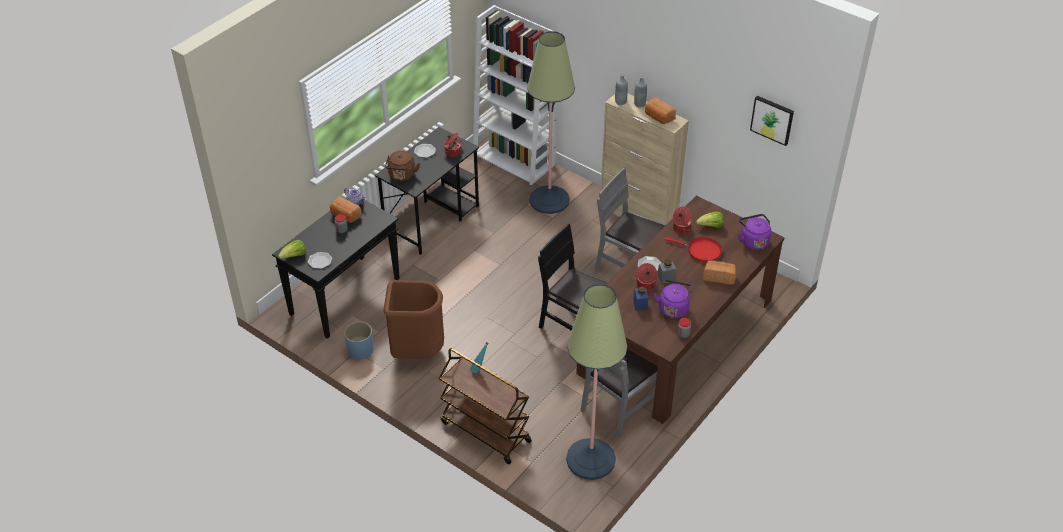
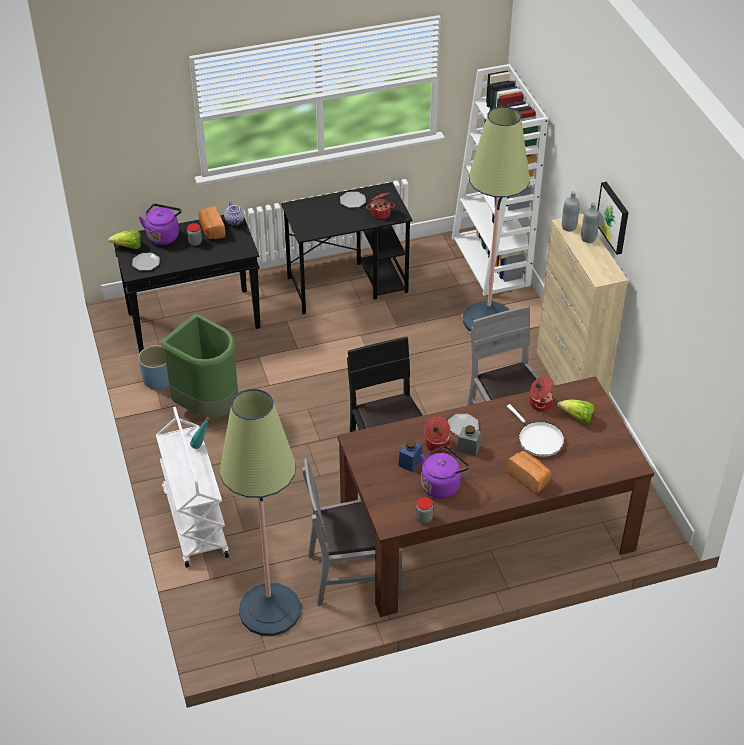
camera: 35 degrees right, 0 degrees up
(402, 176) = (305, 215): brown kettle -> none
(416, 351) = (208, 407): brown trash can -> green trash can
(485, 432) = (194, 522): brown cart -> white cart
(658, 117) = (594, 262): bread -> none
(701, 251) = (538, 439): red frying pan -> white frying pan
(753, 241) = (610, 458): purple kettle -> purple kettle (163, 235)
(772, 119) = (693, 314): picture -> picture (614, 217)

